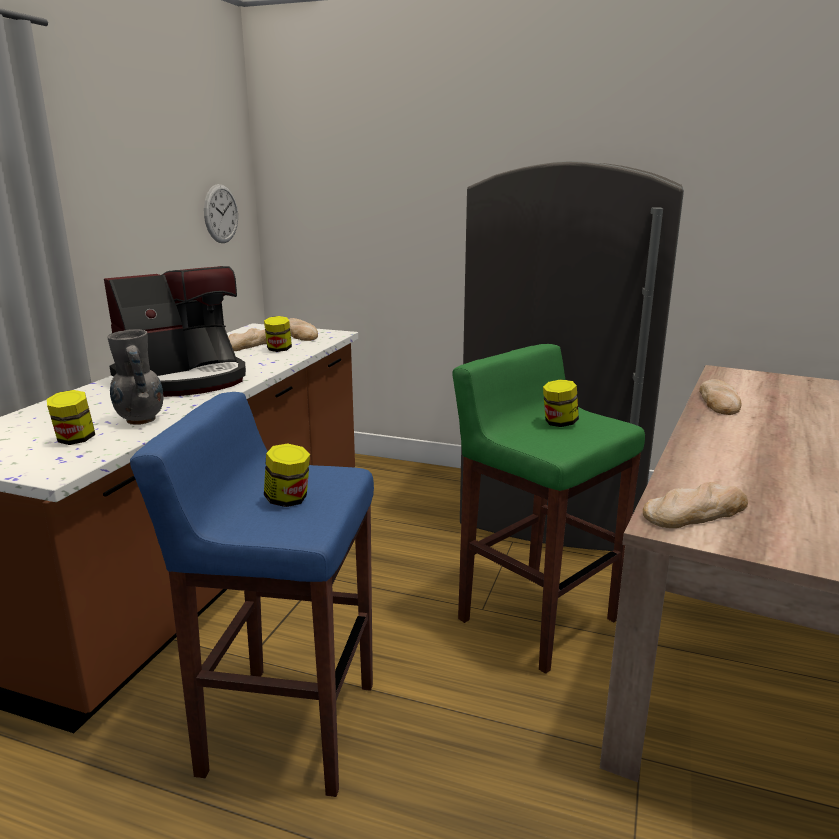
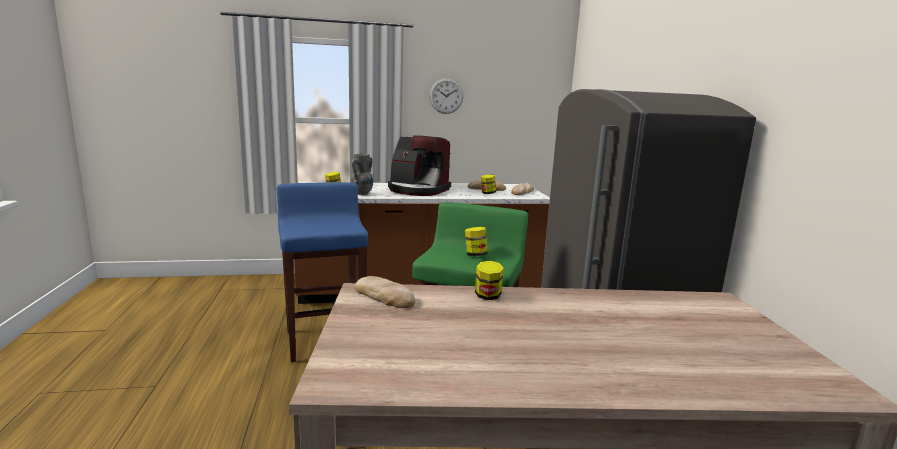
camera: 60 degrees right, 5 degrees down
(221, 214) = (530, 119): wall clock -> wall clock (446, 96)
(288, 500) = (319, 226): jar -> jar (487, 296)
(719, 402) = (619, 299): bread -> none

